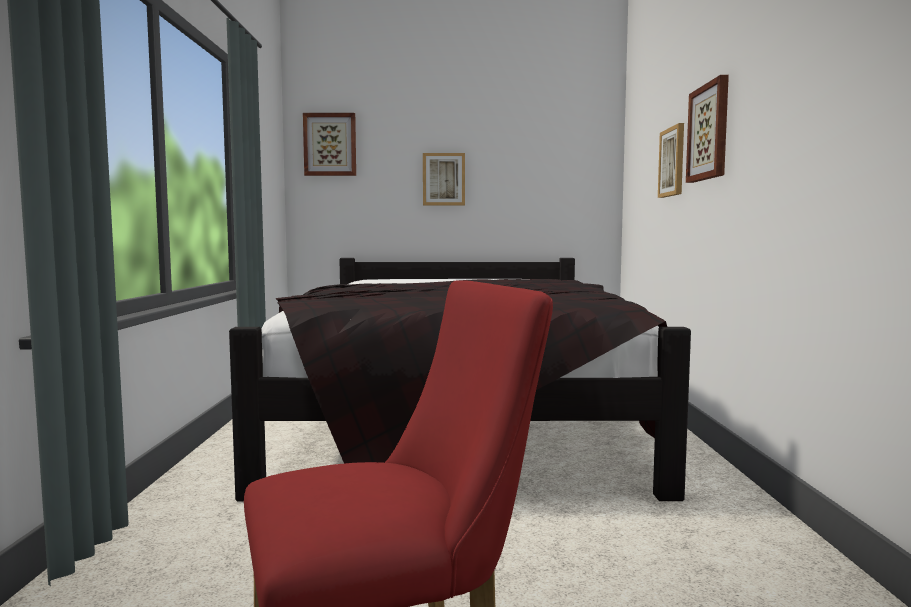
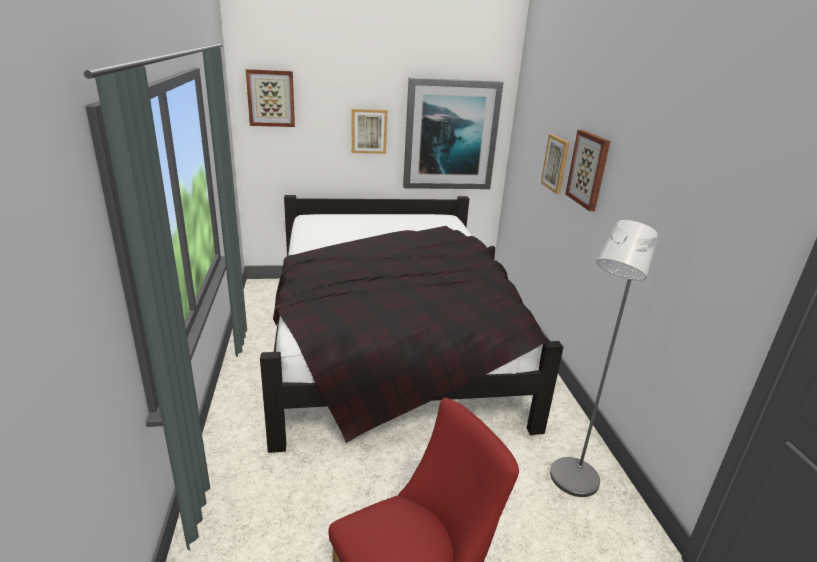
camera: 10 degrees left, 20 degrees up
(545, 181) = (450, 135): none -> picture
(729, 554) = (570, 483): none -> grey floor lamp

